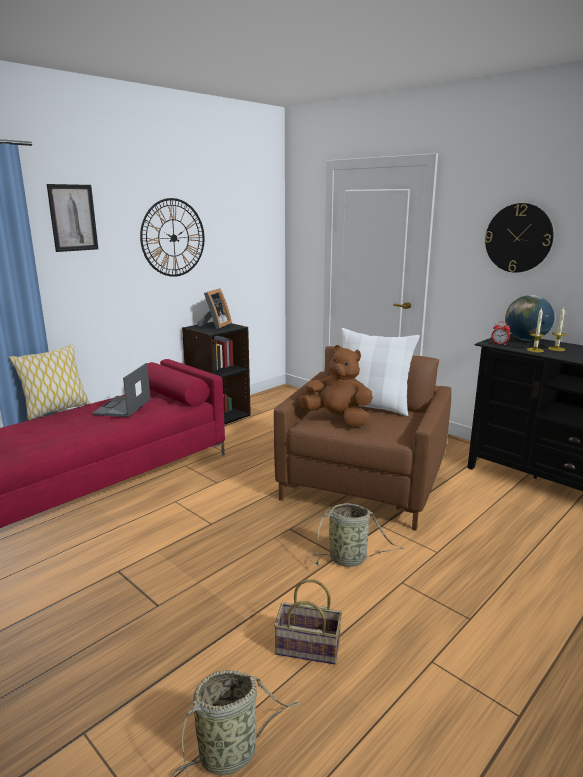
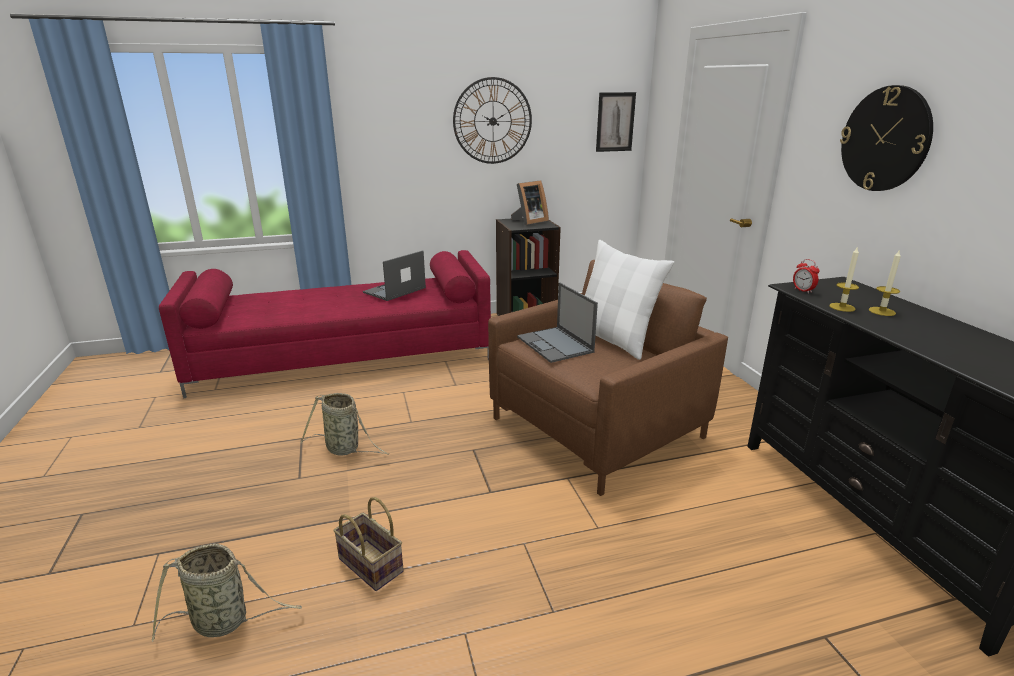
camera: 30 degrees right, 5 degrees up
(55, 410) = (343, 283): pillow -> none
(73, 218) = (380, 97): picture -> picture (615, 122)
(337, 419) = (555, 345): brown plush toy -> laptop
(350, 559) = (498, 500): basket -> basket (345, 449)
(526, 339) = (858, 291): globe -> none

